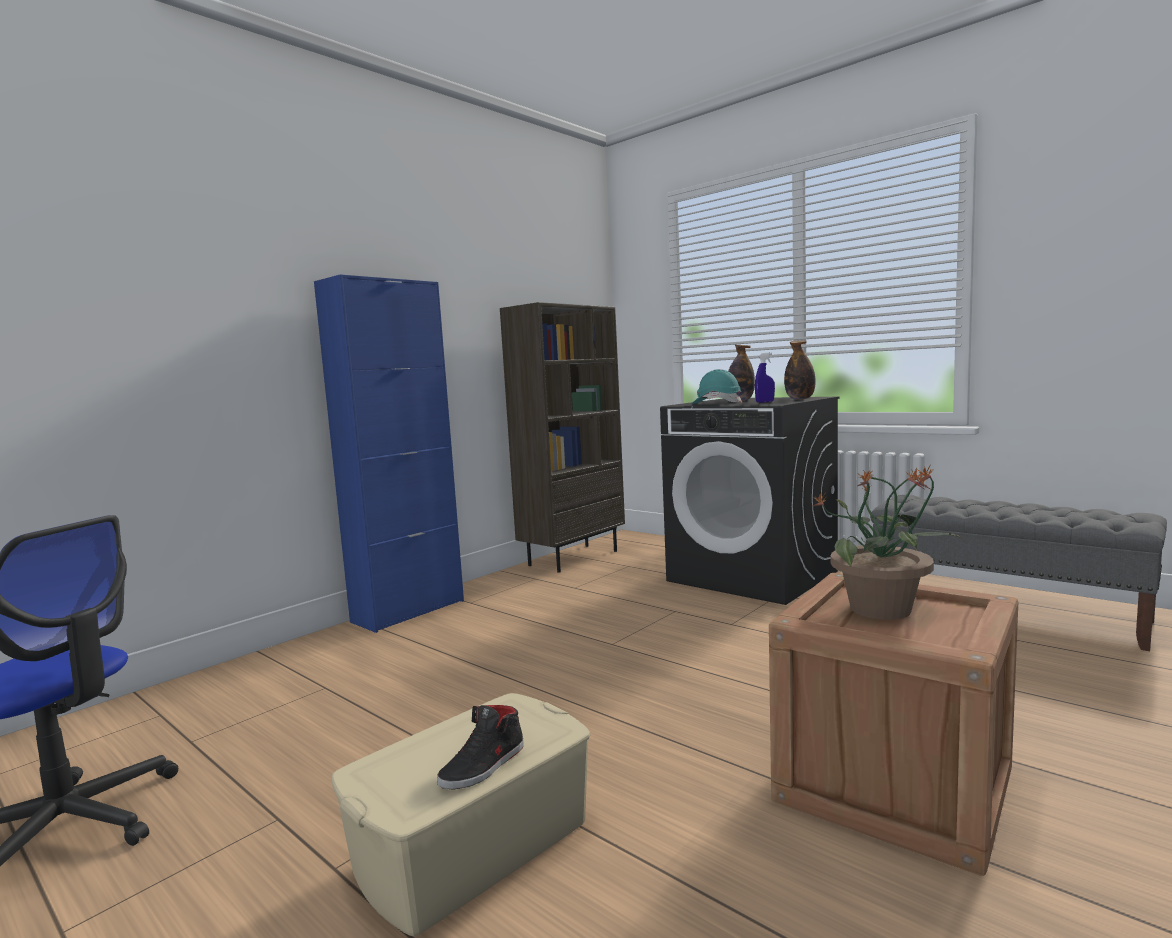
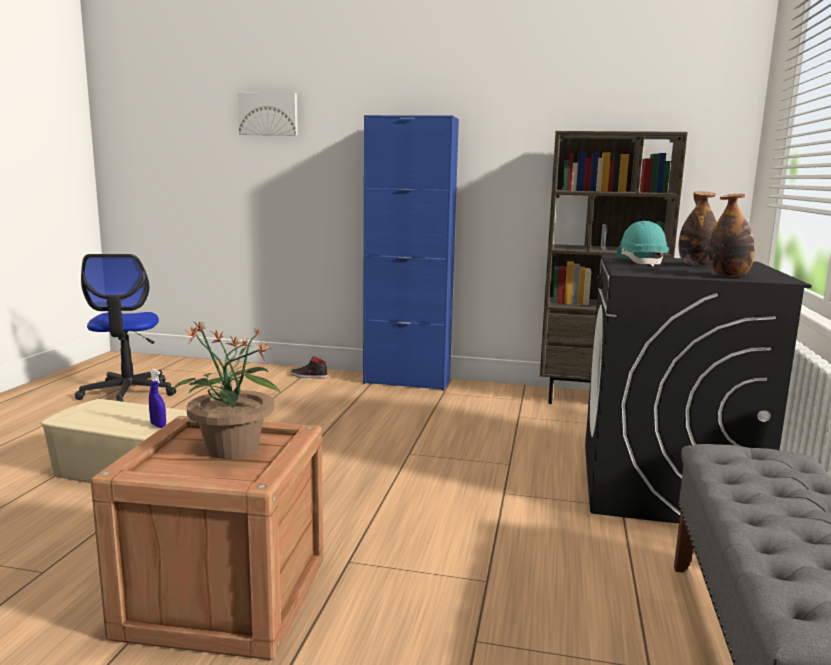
camera: 60 degrees right, 5 degrees up
(132, 263) = (268, 114): none -> picture
(483, 766) = (103, 423): black shoe -> black shoe (309, 376)
(765, 402) = (666, 270): blue spray bottle -> blue spray bottle (158, 425)

